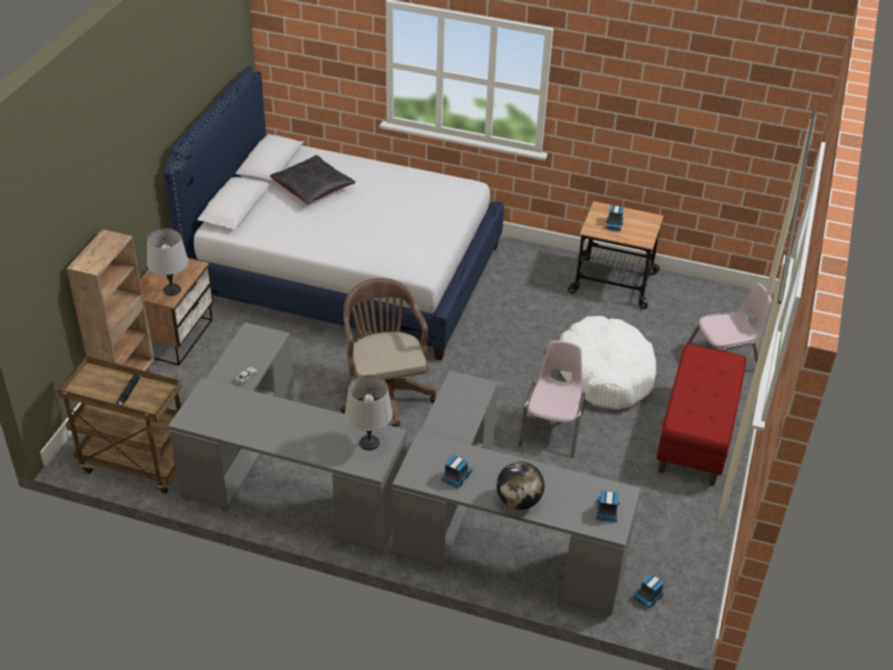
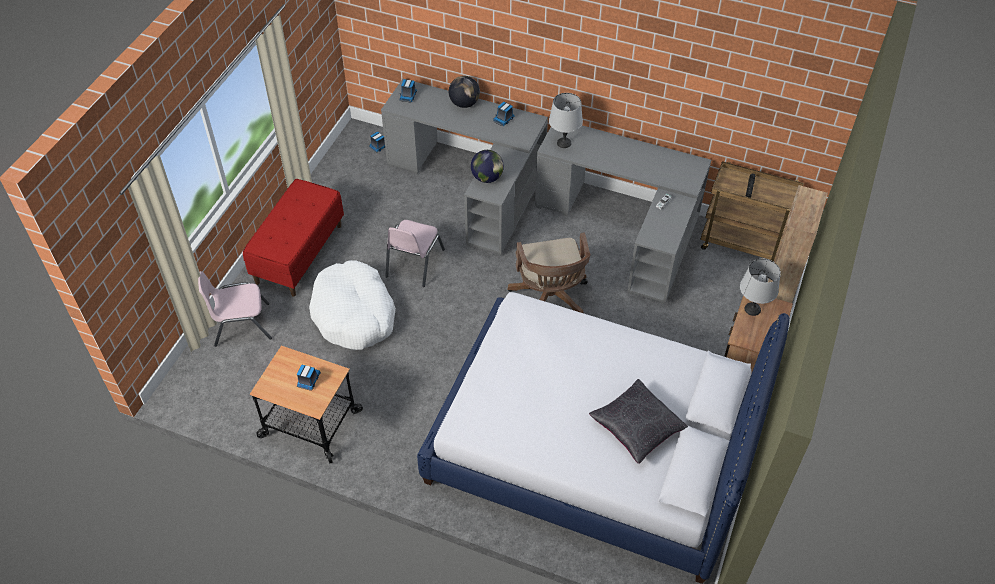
camera: 175 degrees left, 10 degrees up
(471, 402) = (487, 178): none -> globe

